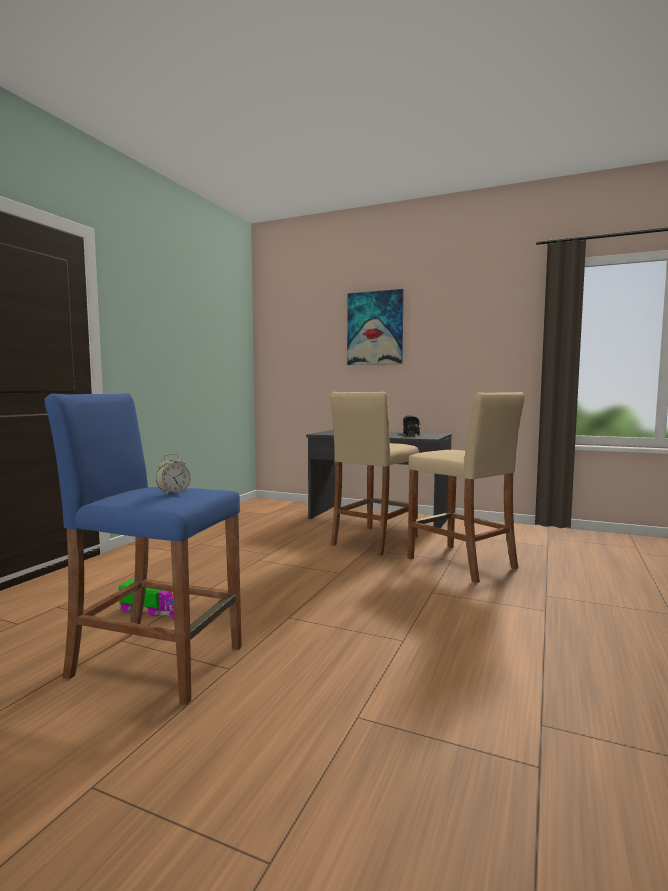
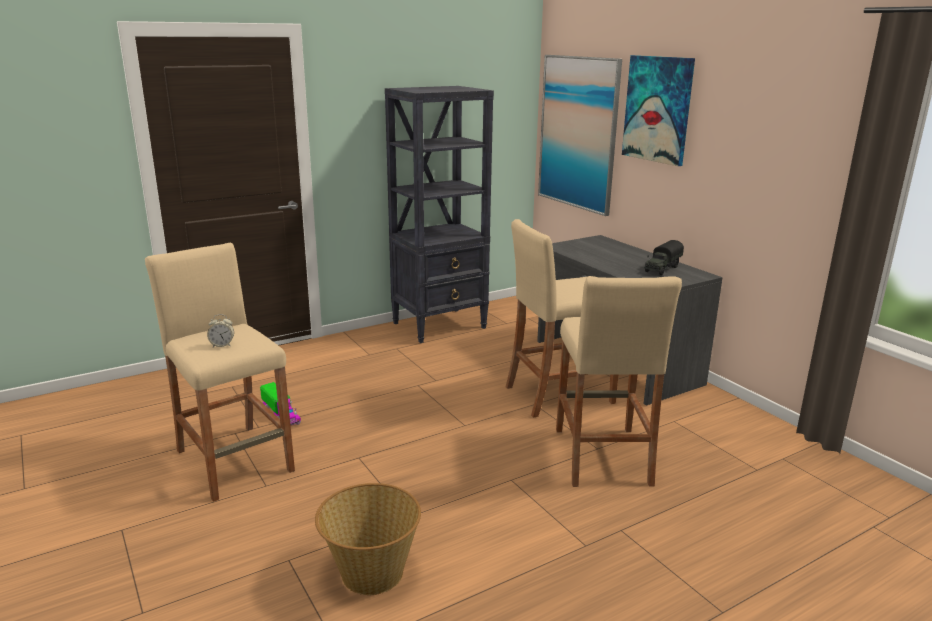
camera: 35 degrees right, 15 degrees up
(157, 662) = (234, 461): blue stool -> beige stool
(216, 524) = (440, 325): none -> black bookcase
(299, 357) = (578, 133): none -> picture
(447, 691) = (371, 573): none -> basket

